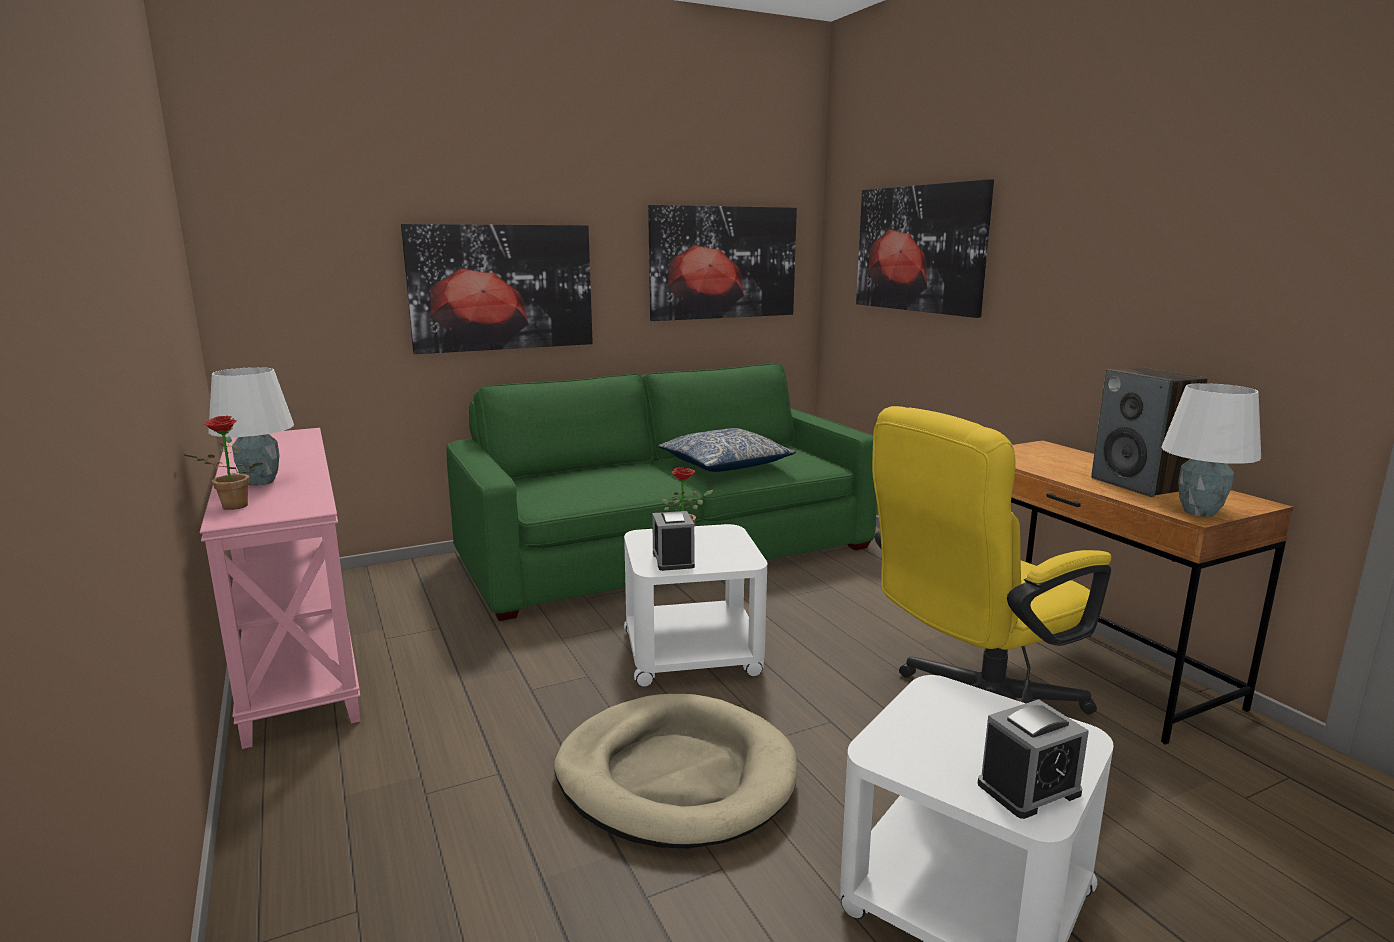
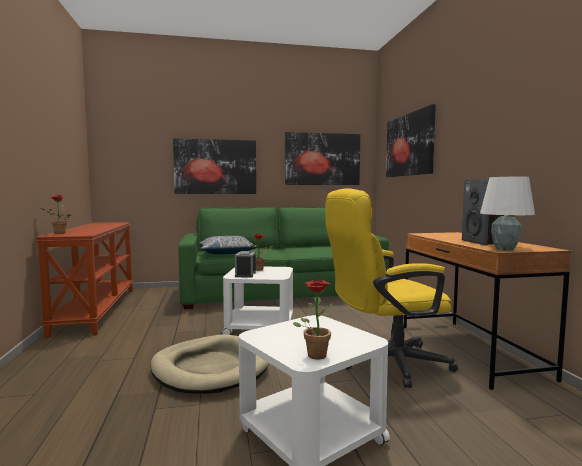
camera: 15 degrees right, 10 degrees down
(260, 482) = (80, 229): white table lamp -> none
(296, 647) = (96, 310): pink console table -> brown console table
(725, 464) = (308, 249): pillow -> pillow (226, 253)
(1029, 789) = (315, 353): alarm clock -> potted plant

